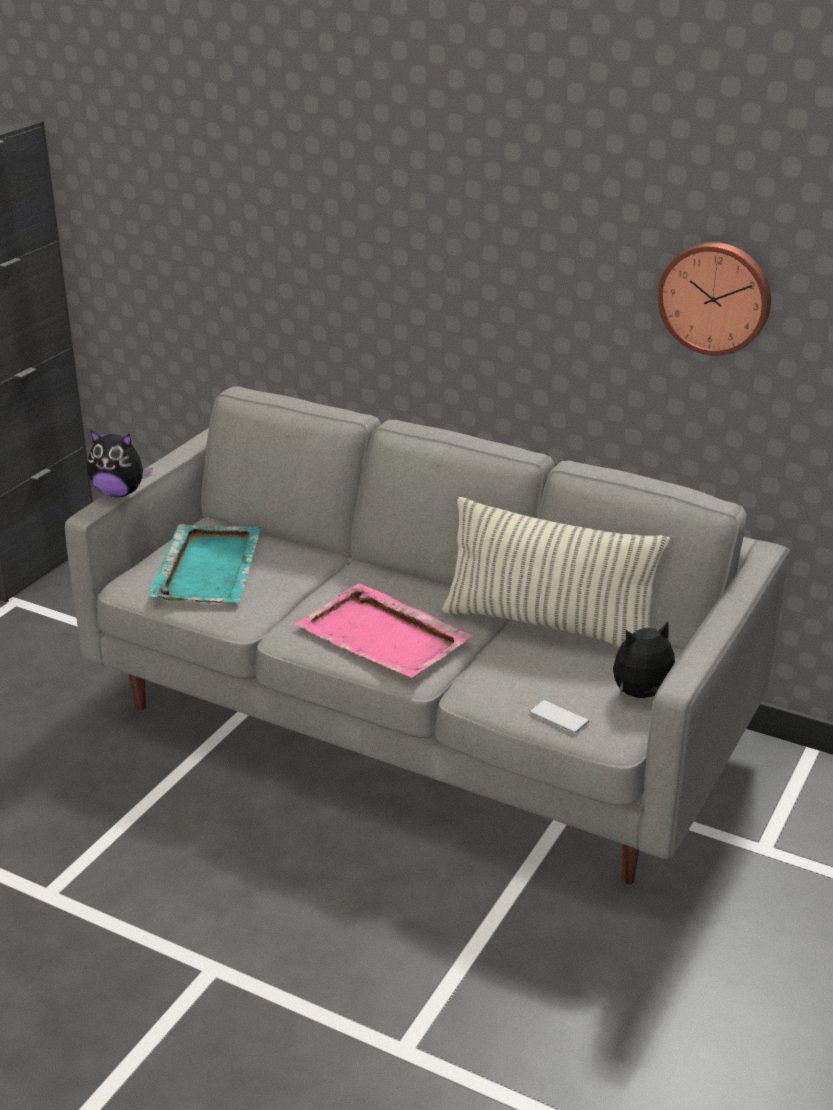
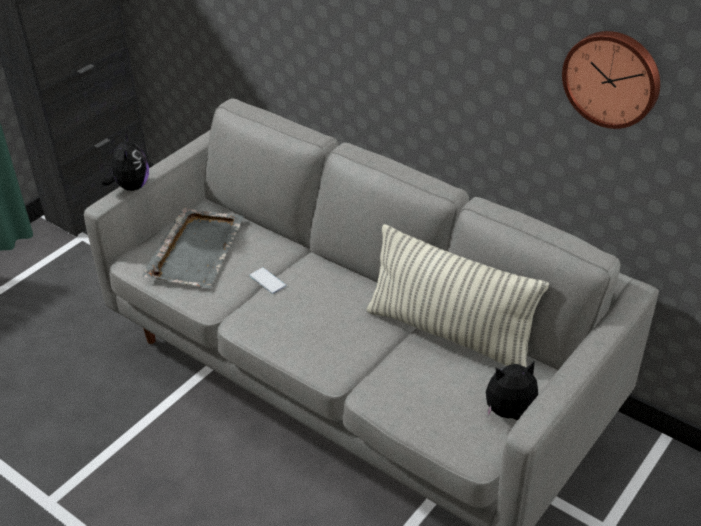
camera: 10 degrees right, 10 degrees up
(119, 493) = (131, 187): plush toy -> plush toy turned 120 degrees counterclockwise
(208, 567) = (196, 249): turquoise tray -> grey tray
(384, 637) = (315, 331): pink tray -> none
(559, 717) = (436, 428): phone -> phone (267, 281)

